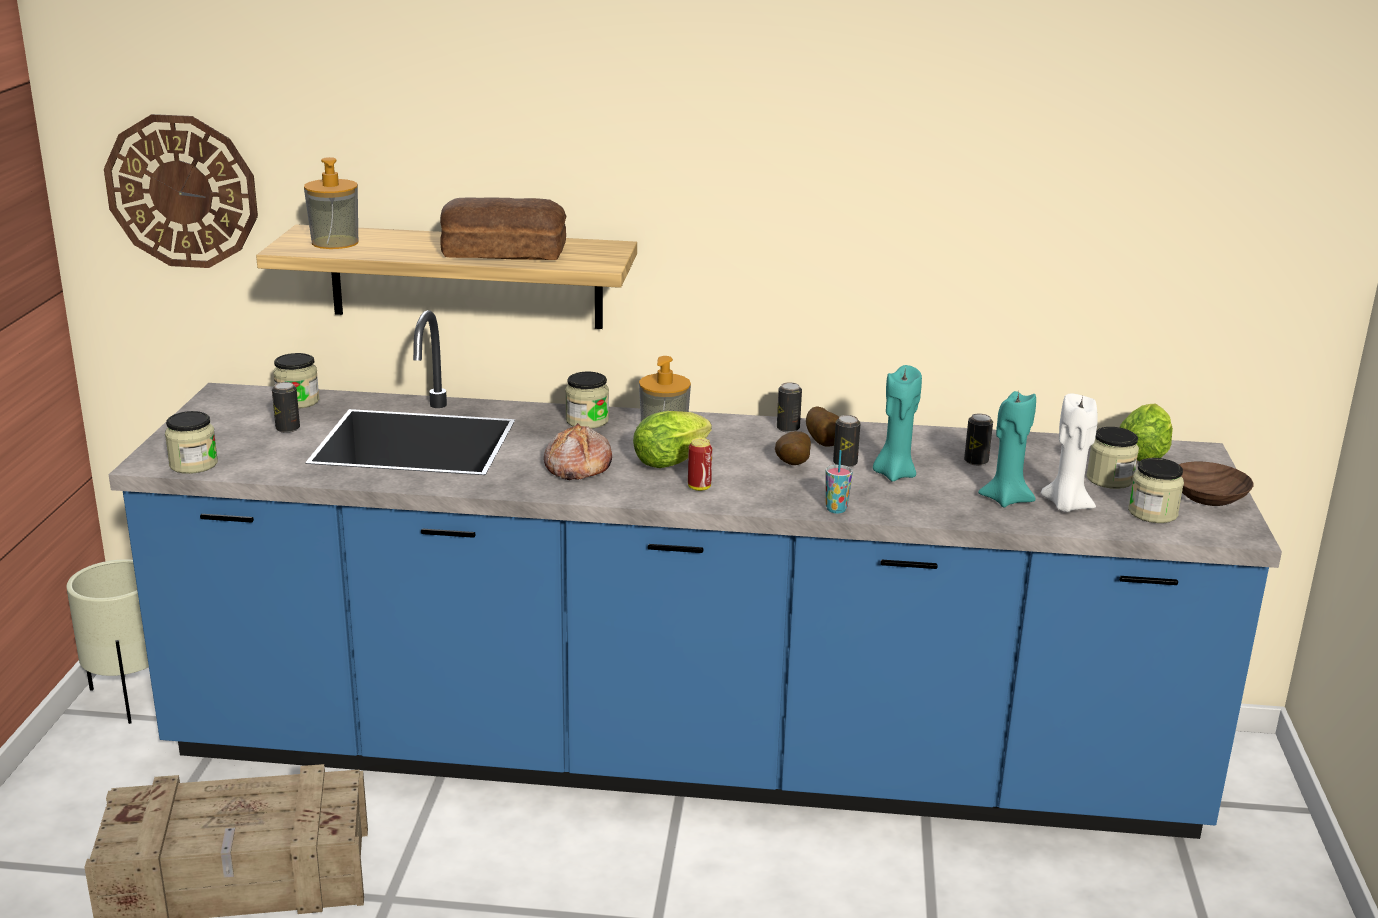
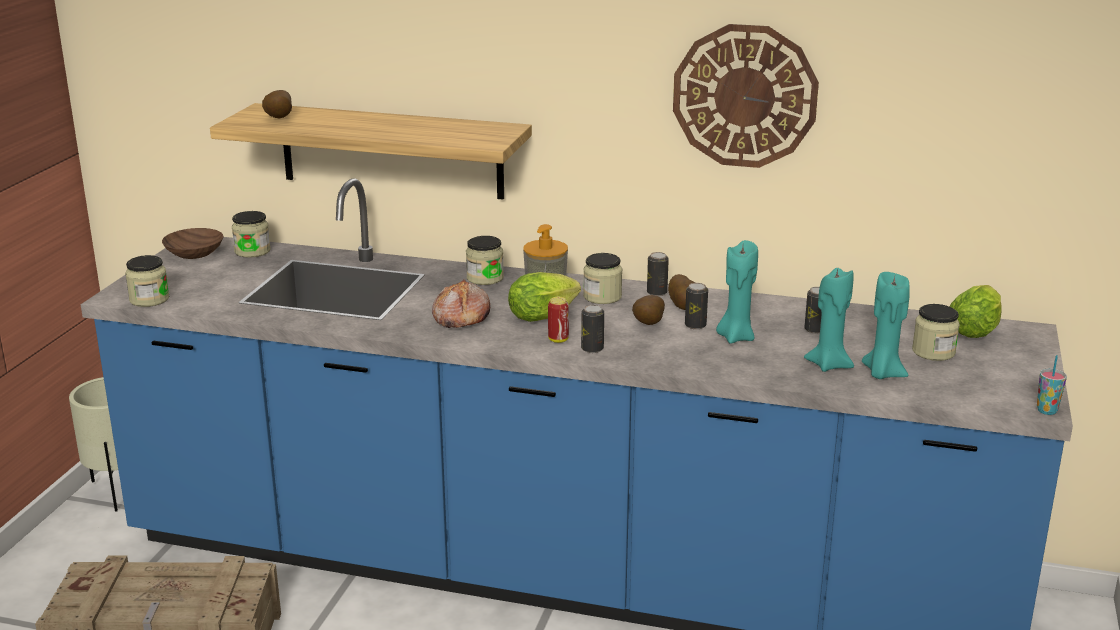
camera: 10 degrees right, 0 degrees up
(182, 191) = (166, 73): wall clock -> wall clock (744, 96)
(287, 429) = (235, 273): can -> can (592, 349)
(335, 242) = (278, 119): soap dispenser -> potato
(503, 250) = (412, 129): bread -> none
(836, 509) = (671, 365): cup -> cup (1047, 411)
(1066, 506) = (882, 373): white candle -> turquoise candle
(1152, 513) = (962, 384): jar -> jar (602, 297)
(1210, 496) = (1023, 372): brown bowl -> brown bowl (196, 253)

